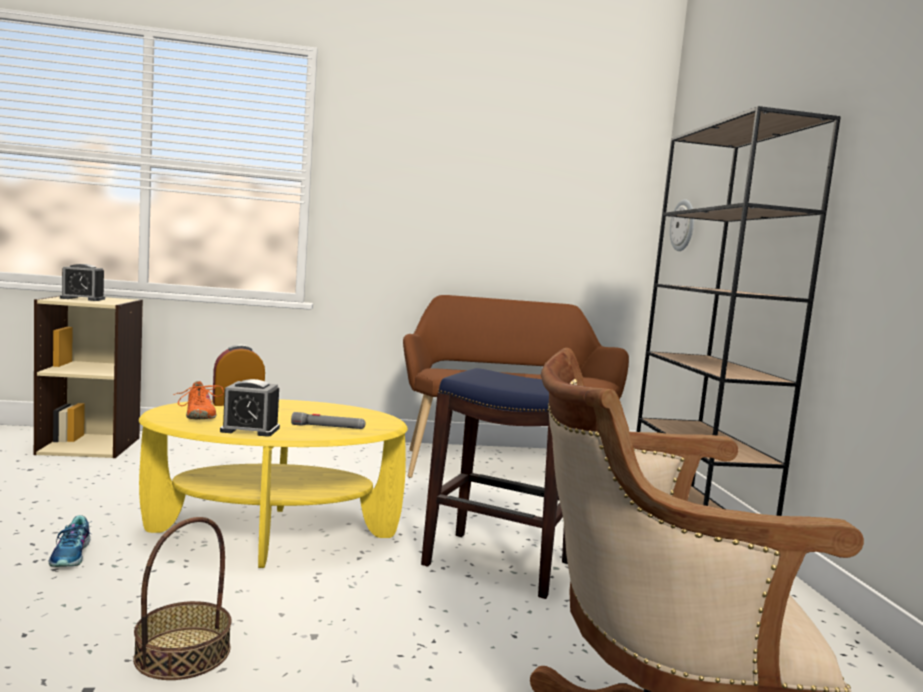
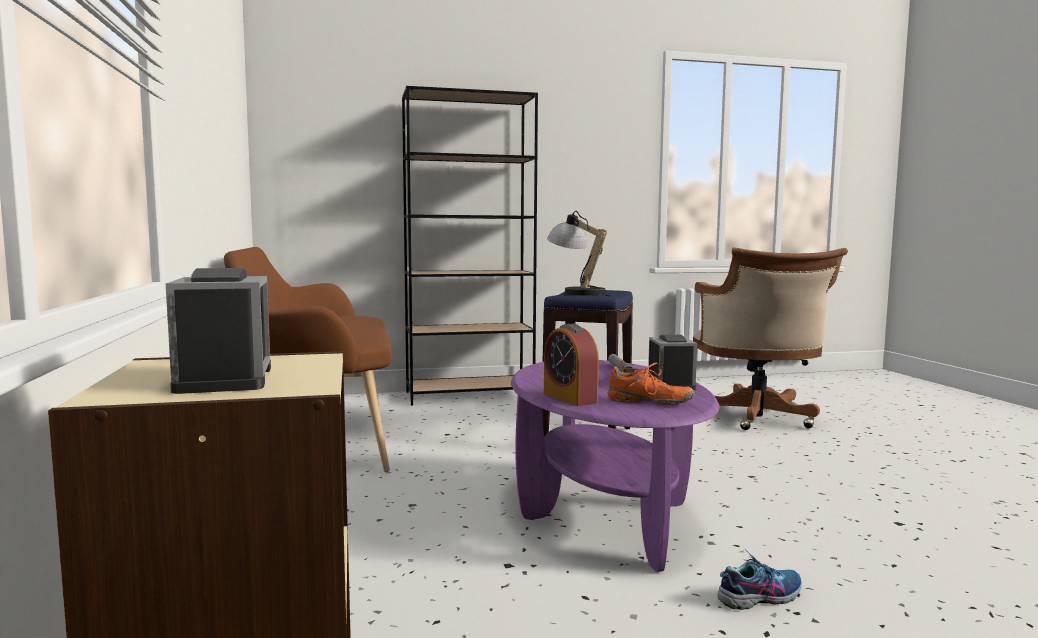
camera: 95 degrees left, 0 degrees up
(183, 653) = (824, 506): basket -> none
(198, 415) = (649, 402): orange shoe -> orange shoe turned 45 degrees clockwise
(272, 534) = (604, 511): yellow coffee table -> purple coffee table
(512, 376) = (577, 292): none -> table lamp
(683, 225) = (311, 157): wall clock -> none

